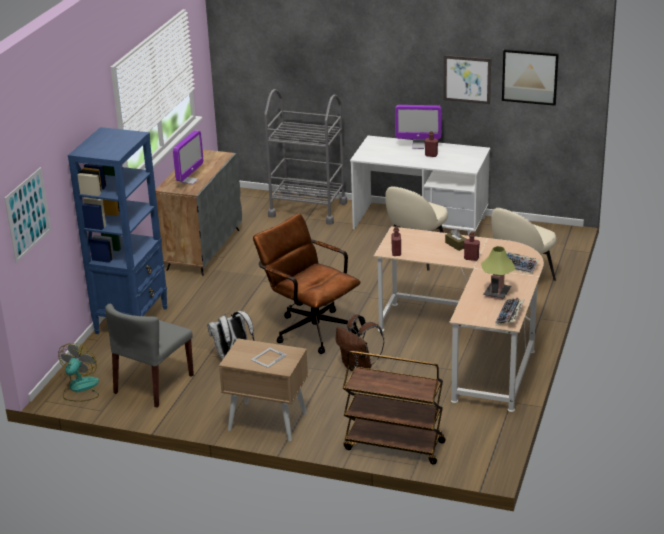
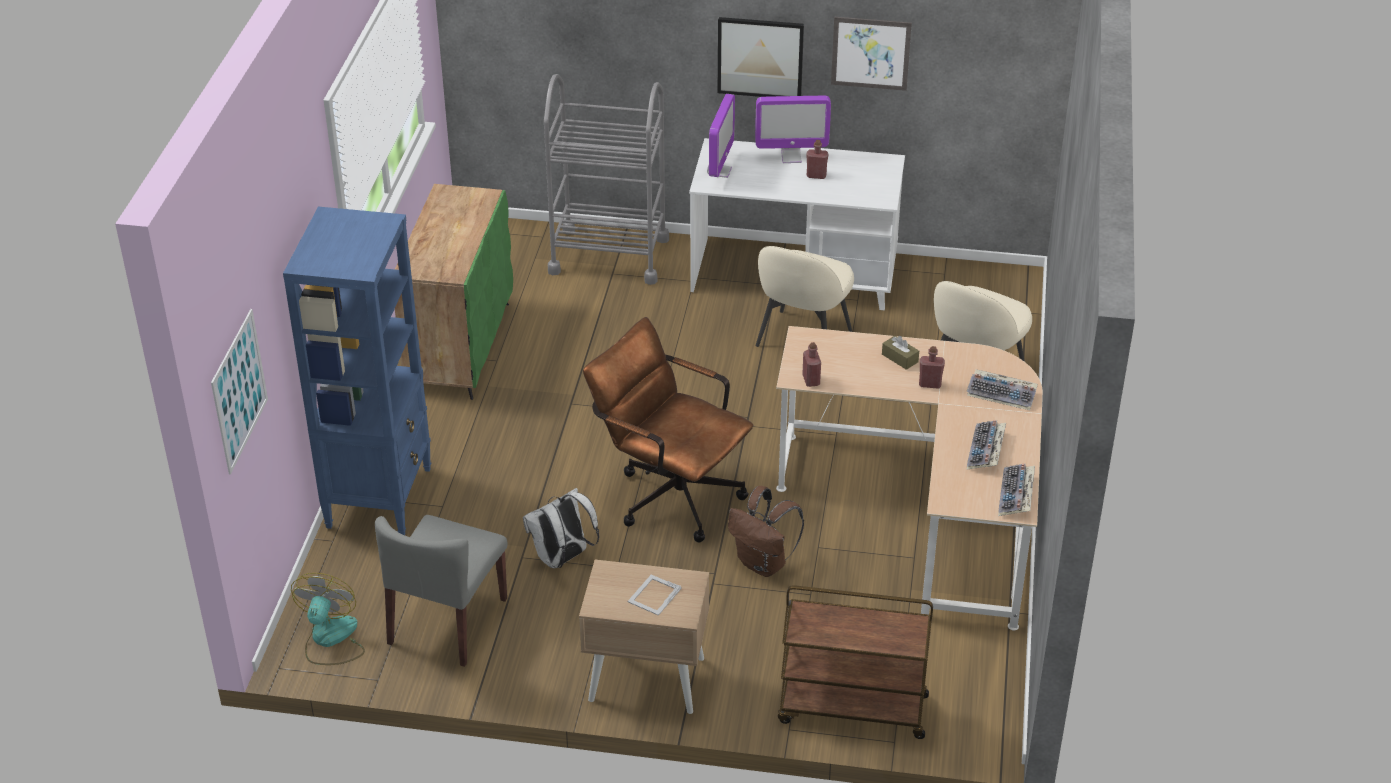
camera: 10 degrees left, 10 degrees up
(189, 181) = (444, 254): monitor -> monitor (719, 171)
(203, 249) = (460, 346): grey cabinet -> green cabinet
(497, 293) = (986, 451): table lamp -> keyboard
(530, 76) = (973, 49): picture -> picture (760, 57)

